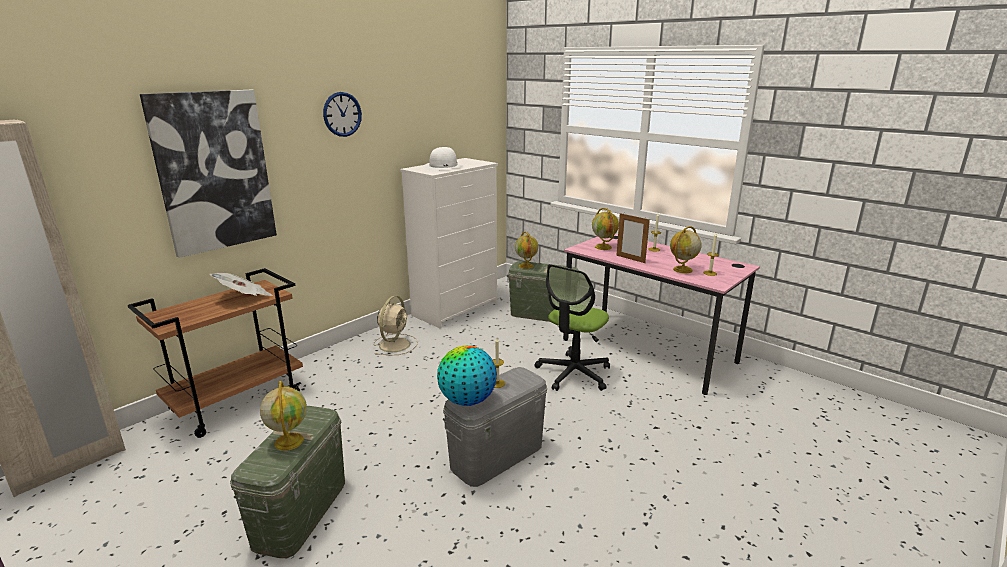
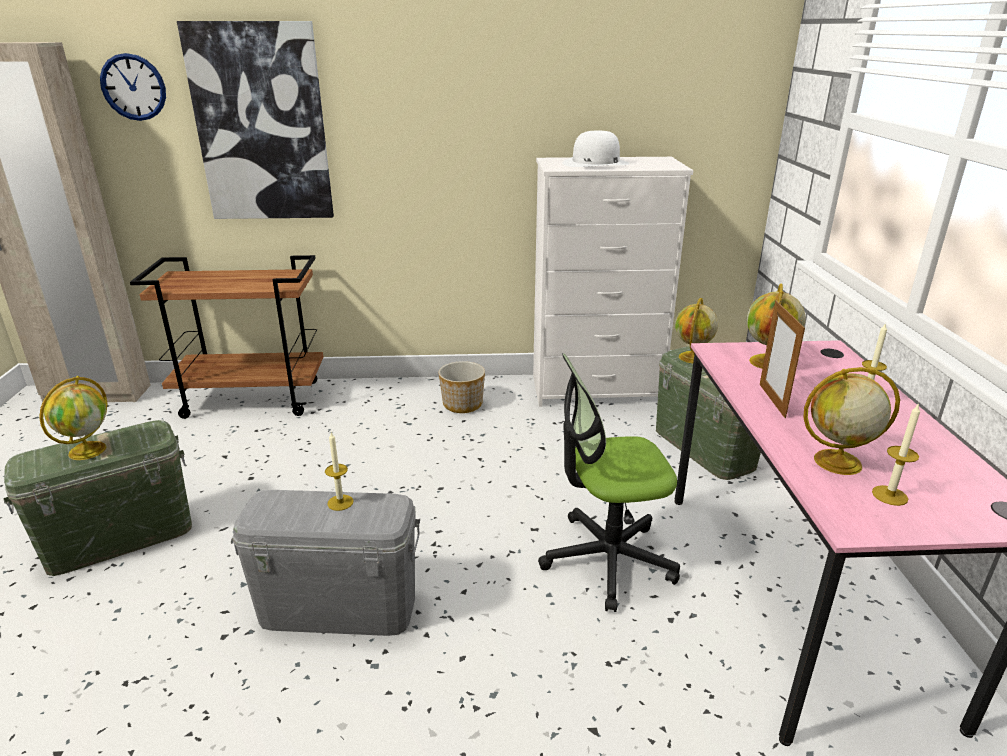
camera: 45 degrees right, 5 degrees up
(244, 297) = (258, 282): newspaper -> none
(342, 114) = (445, 64): wall clock -> wall clock (133, 87)
(395, 344) = (462, 404): beige fan -> planter
(467, 400) = (273, 504): globe -> none

